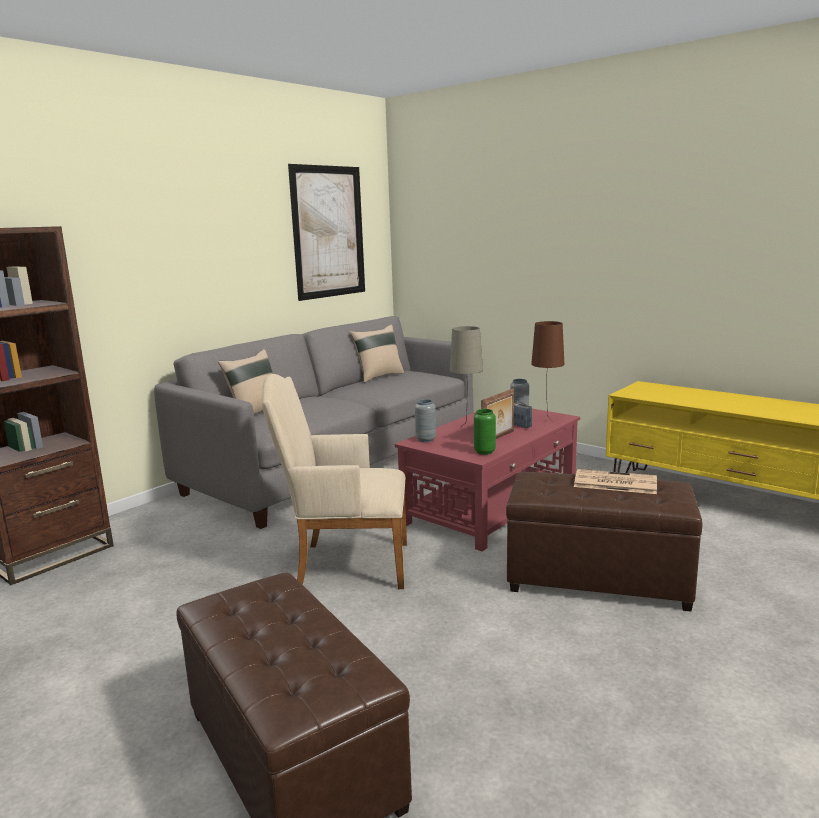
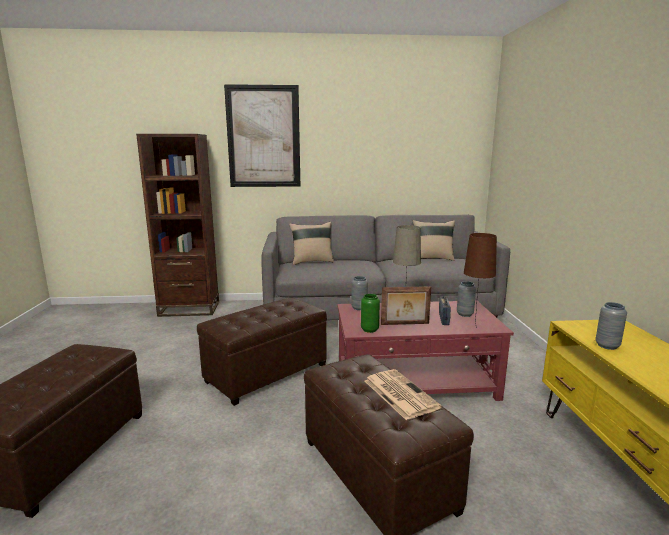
camera: 45 degrees right, 0 degrees up
(328, 232) = (424, 145): picture -> picture (263, 137)
(345, 565) = (266, 373): beige armchair -> brown ottoman
(672, 399) = (607, 346): none -> grey vase

